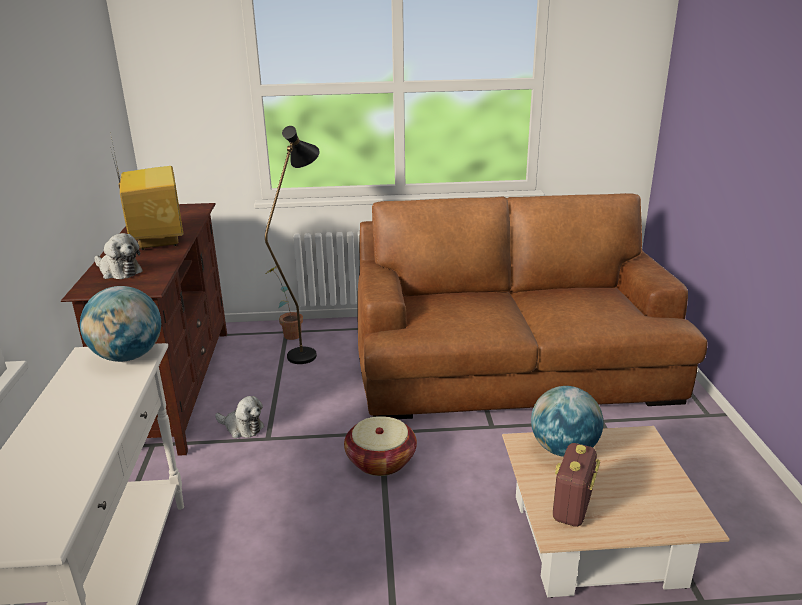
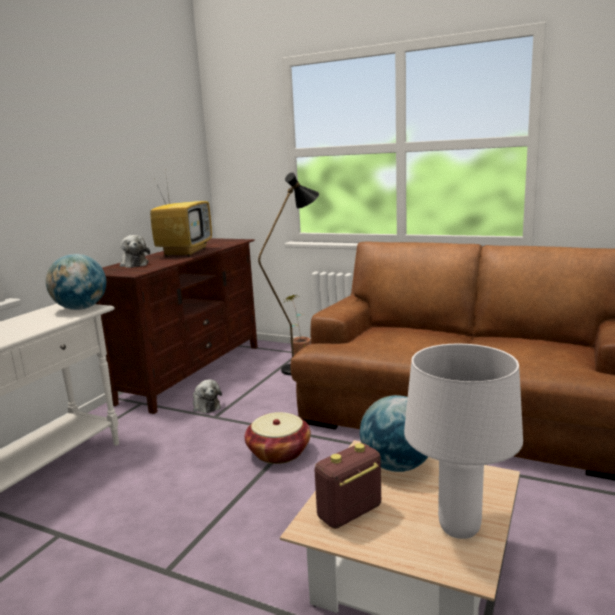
camera: 30 degrees right, 10 degrees down
(660, 491) = (459, 528): none -> white table lamp

